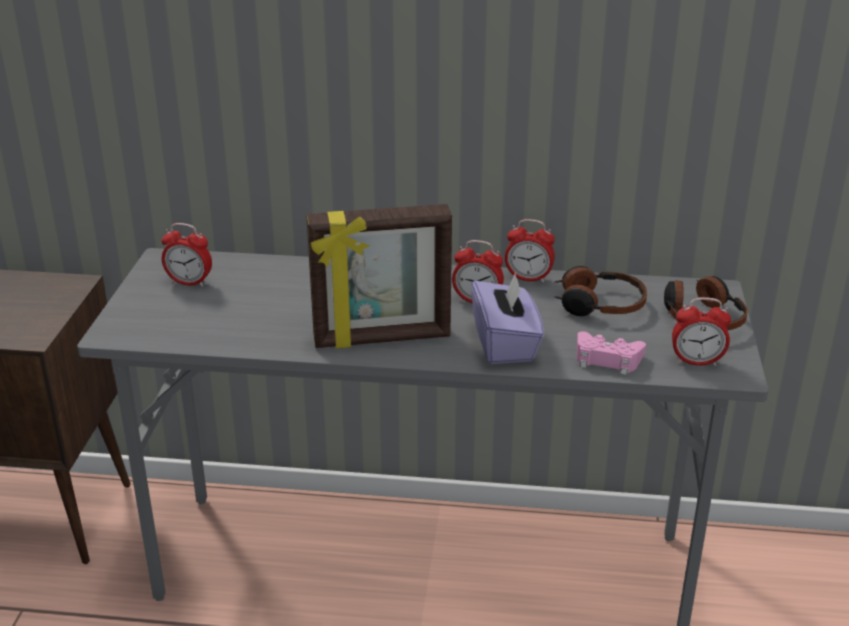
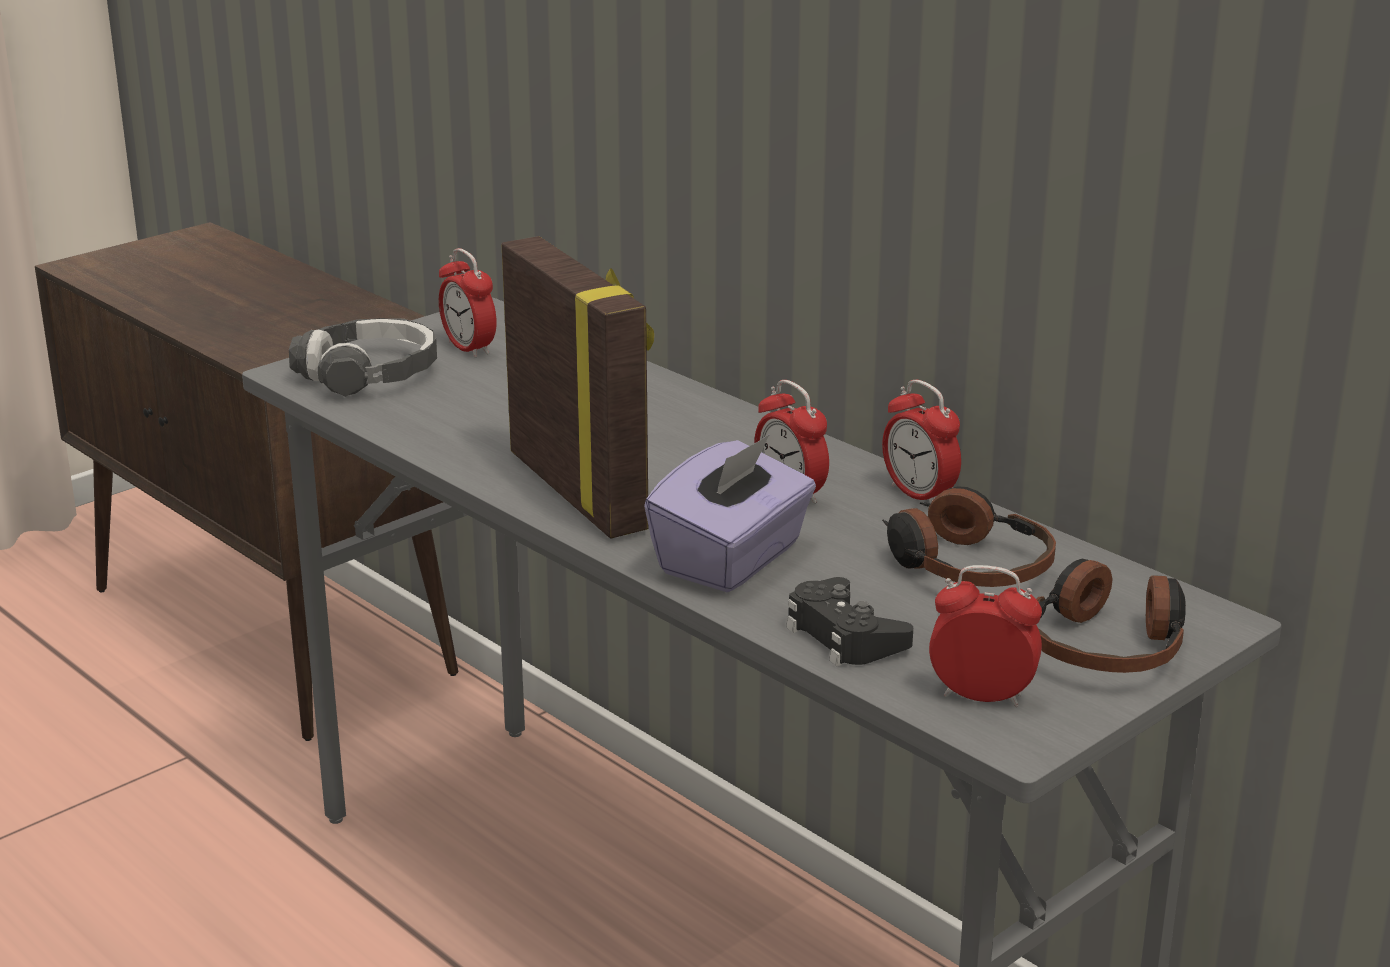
camera: 40 degrees right, 5 degrees down
(158, 318) = (369, 374): none -> headphones
(382, 339) = (580, 491): picture frame -> picture frame turned 150 degrees counterclockwise
(607, 359) = (844, 636): pink game controller -> black game controller
(696, 362) = (981, 696): alarm clock -> alarm clock turned 150 degrees clockwise

